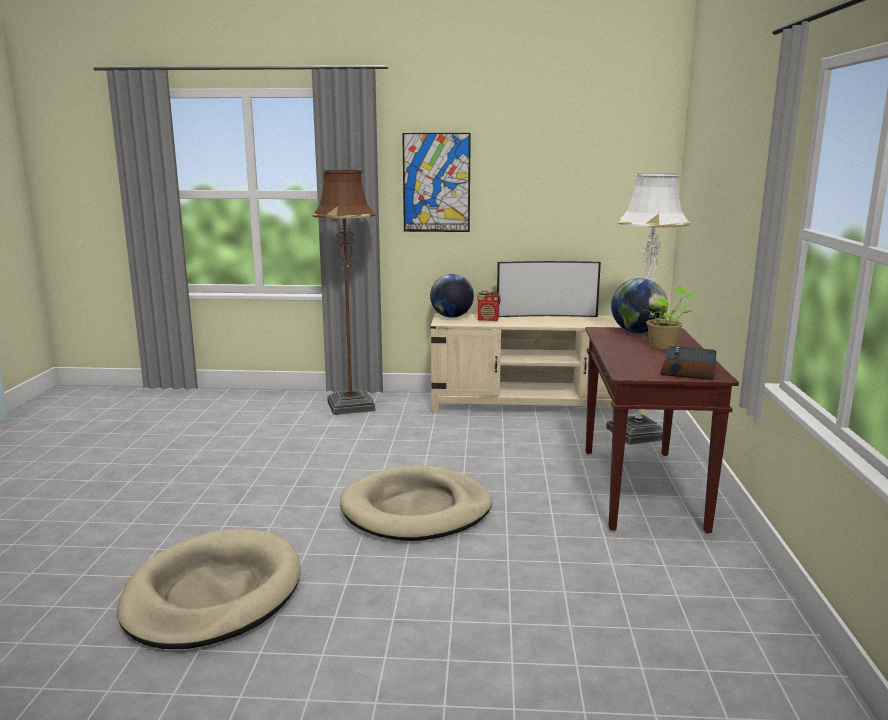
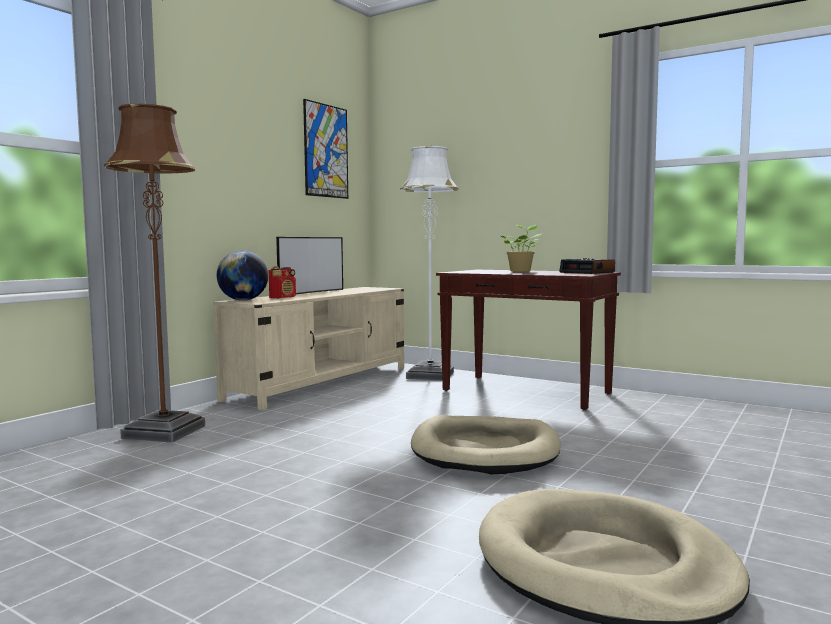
camera: 60 degrees left, 10 degrees down
(436, 183) = (203, 148): picture -> picture (326, 151)
(637, 332) = (472, 271): globe -> none

